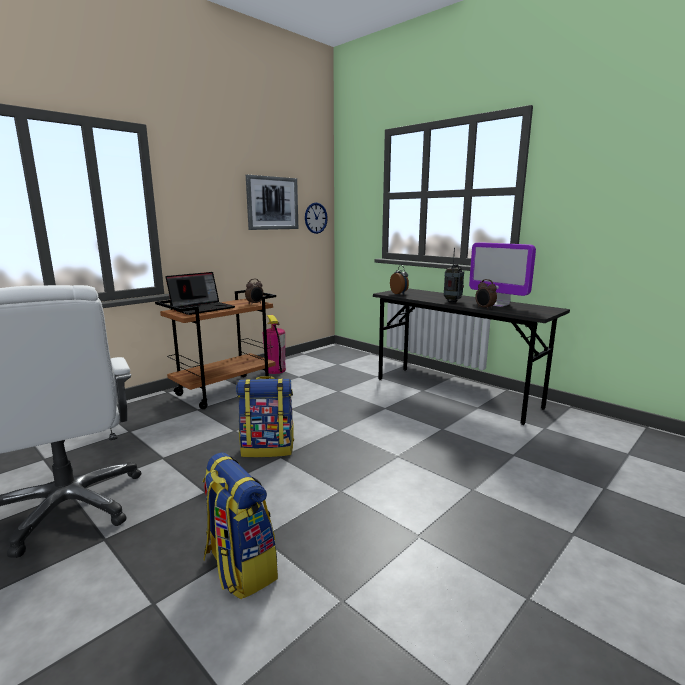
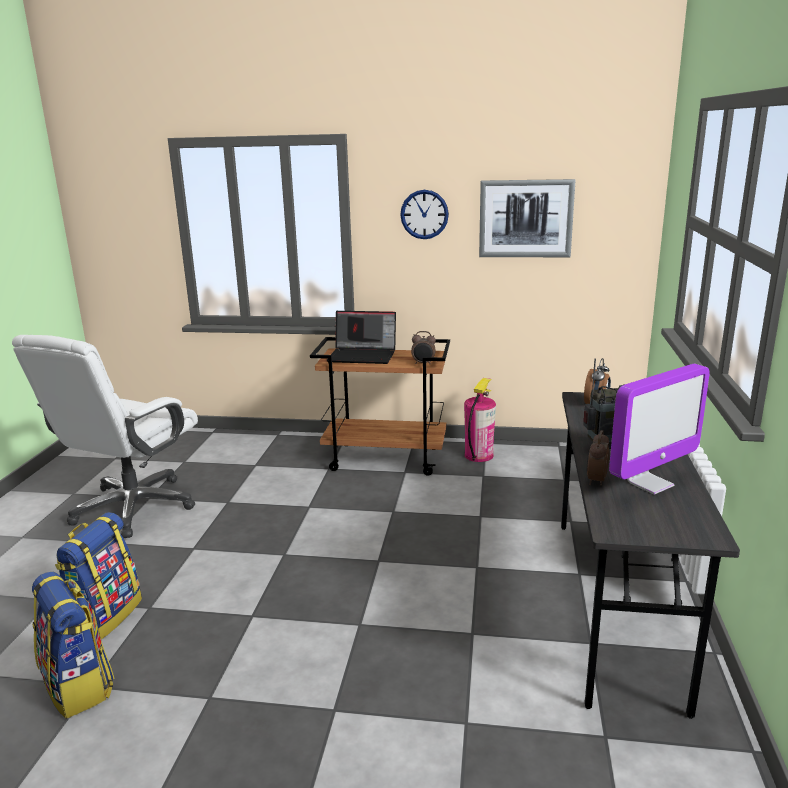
camera: 55 degrees right, 5 degrees up
(268, 449) = (292, 540): backpack -> backpack (79, 686)
(316, 218) = (614, 240): wall clock -> wall clock (424, 214)
(498, 304) = (649, 483): monitor -> monitor turned 135 degrees counterclockwise

